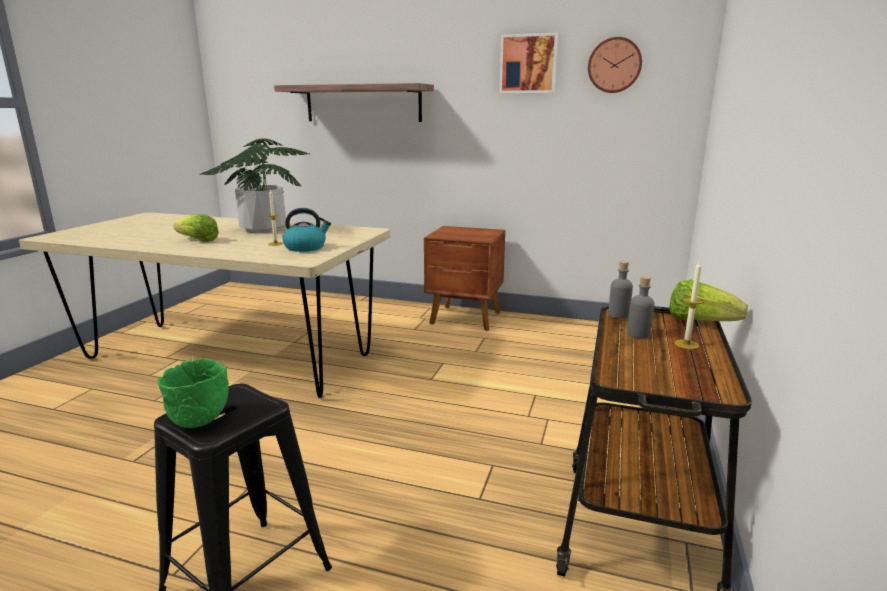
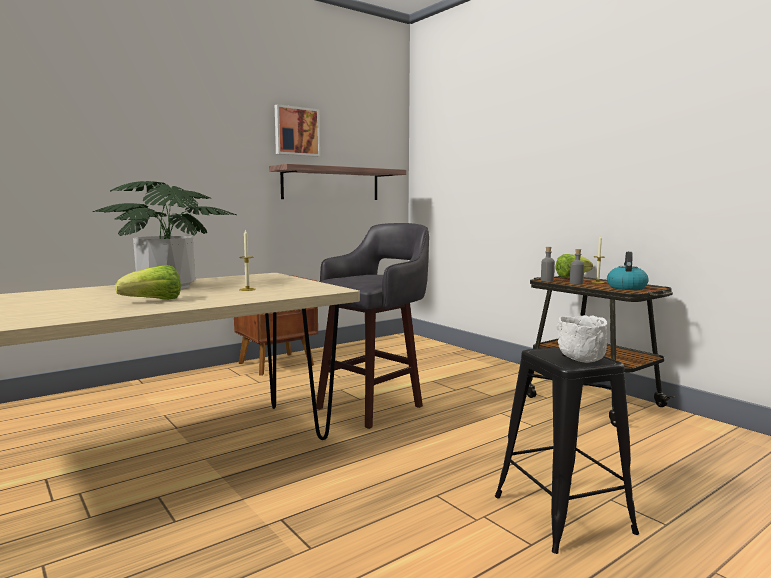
camera: 55 degrees left, 10 degrees down
(201, 420) = (581, 360): green bowl -> white bowl
(306, 247) = (287, 286): kettle -> kettle (626, 287)
(363, 103) = (131, 155): shelf -> shelf (331, 184)
(419, 391) = (373, 406): none -> grey stool
(614, 65) = (355, 139): wall clock -> none

